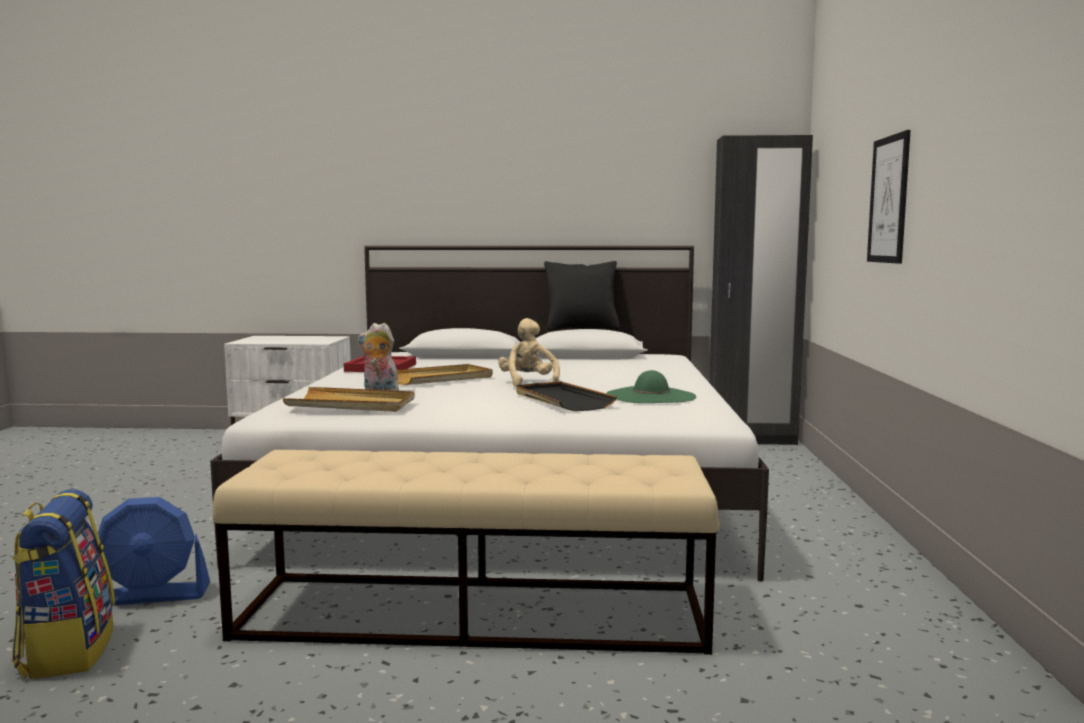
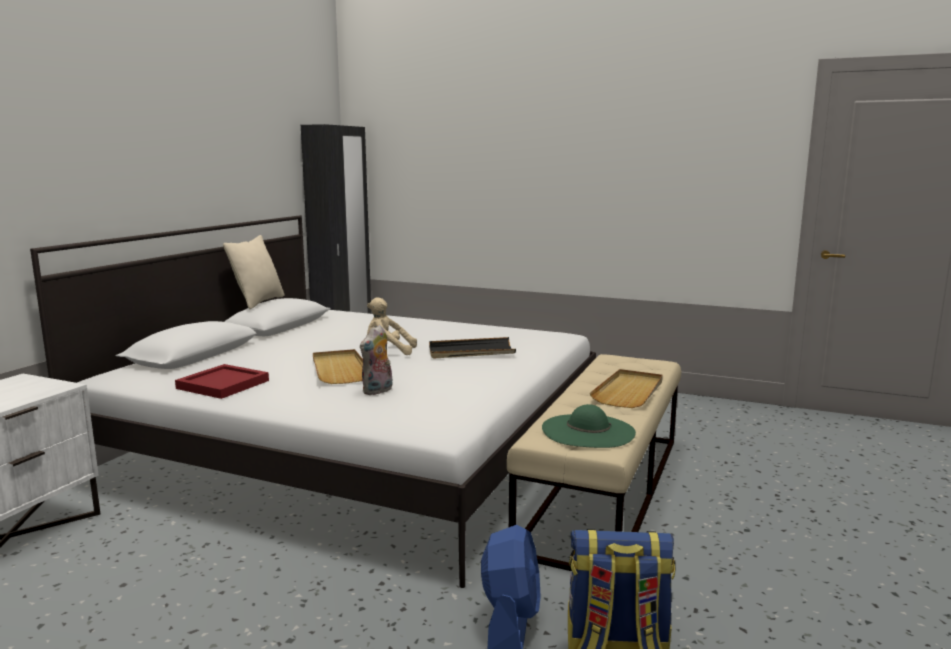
camera: 70 degrees left, 5 degrees up
(352, 404) = (439, 400): beige tray -> beige tray (629, 391)
(582, 328) = (258, 302): black pillow -> beige pillow
(650, 396) = (476, 334): green hat -> green hat (588, 431)
(888, 199) = (505, 185): picture -> none

